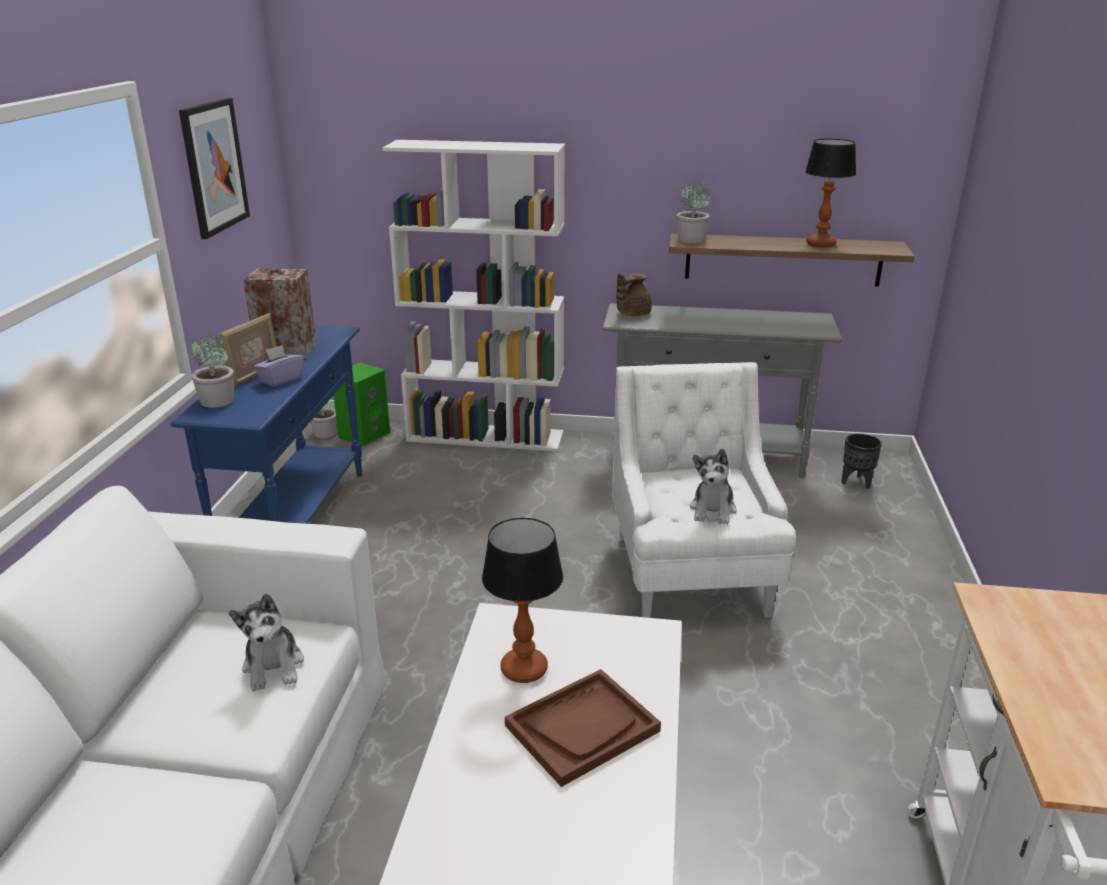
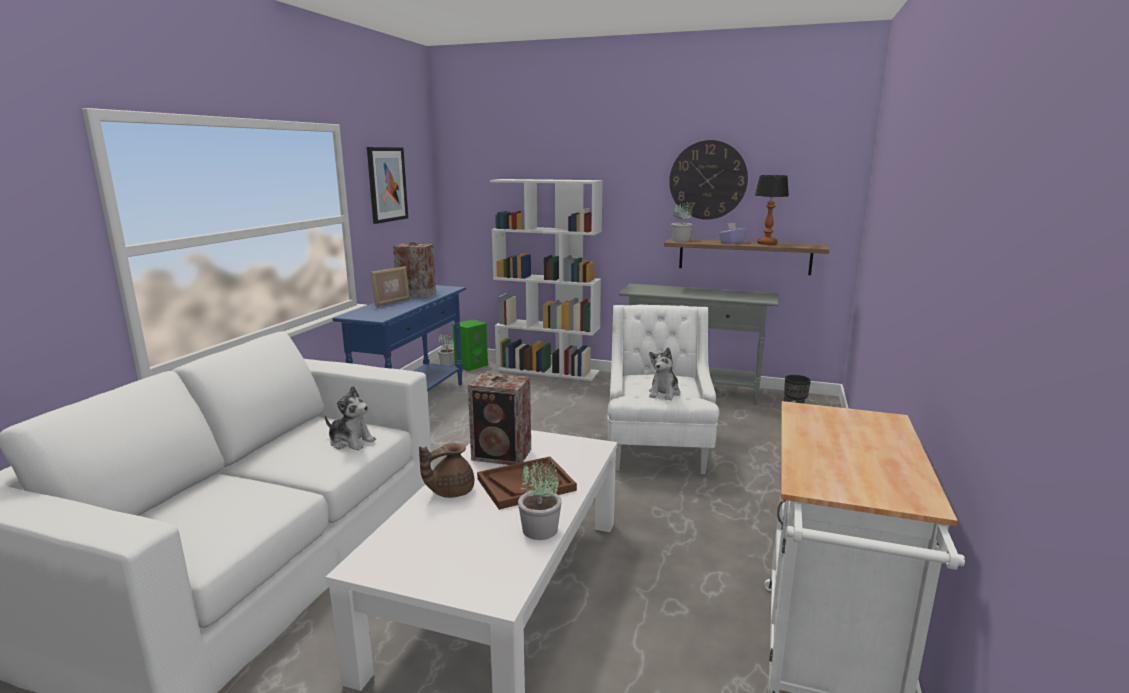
camera: 10 degrees right, 10 degrees down
(218, 401) = (364, 311): potted plant -> potted plant (541, 530)
(274, 666) = (351, 442): plush toy -> plush toy turned 60 degrees counterclockwise
(281, 379) = (406, 304): purple tissue box -> purple tissue box (731, 242)
(525, 669) = (503, 455): table lamp -> speaker
(632, 314) = (641, 288): brown teapot -> brown teapot (450, 491)
(731, 144) = (708, 180): none -> wall clock

